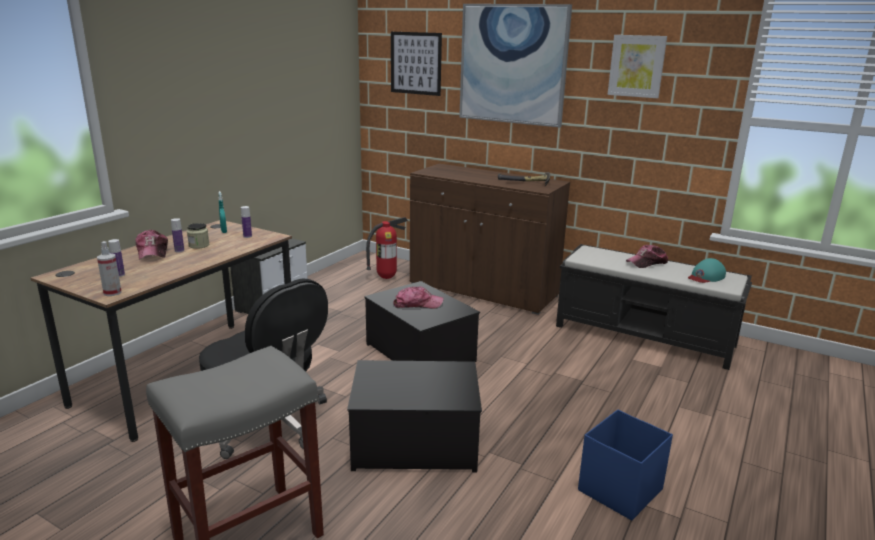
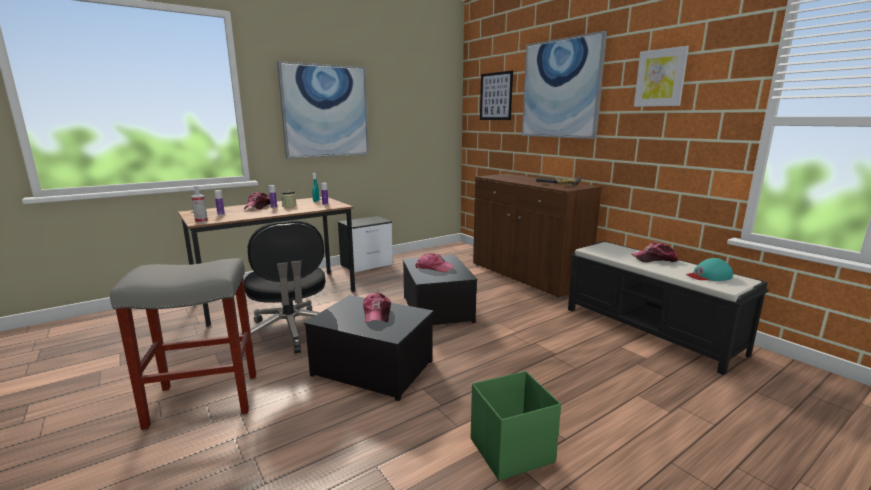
camera: 25 degrees right, 5 degrees down
(205, 95) = (325, 111): none -> picture
(386, 277) = (460, 259): fire extinguisher -> none
(421, 379) = (377, 314): none -> cap
(619, 490) = (510, 450): blue storage box -> green storage box

